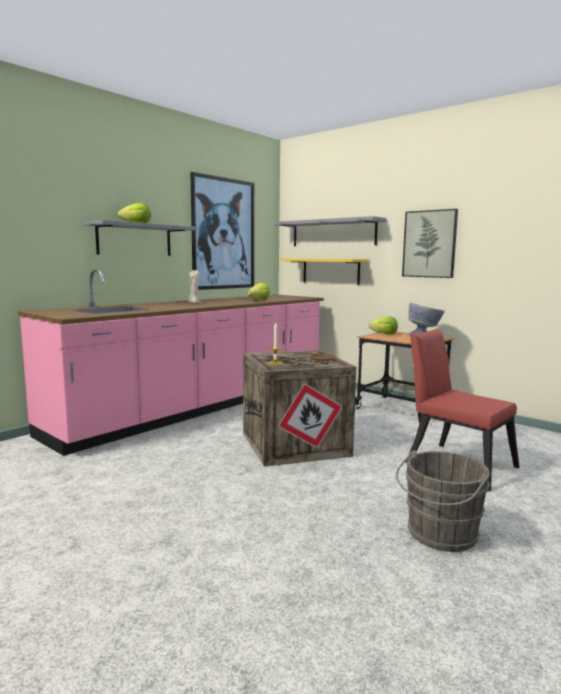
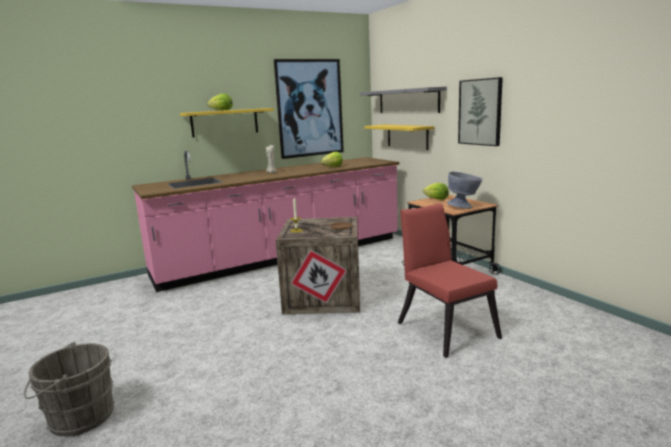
camera: 20 degrees right, 5 degrees up
(134, 240) = (224, 122): grey shelf -> yellow shelf
(439, 535) = (360, 390): grey bucket -> grey bucket (77, 418)

